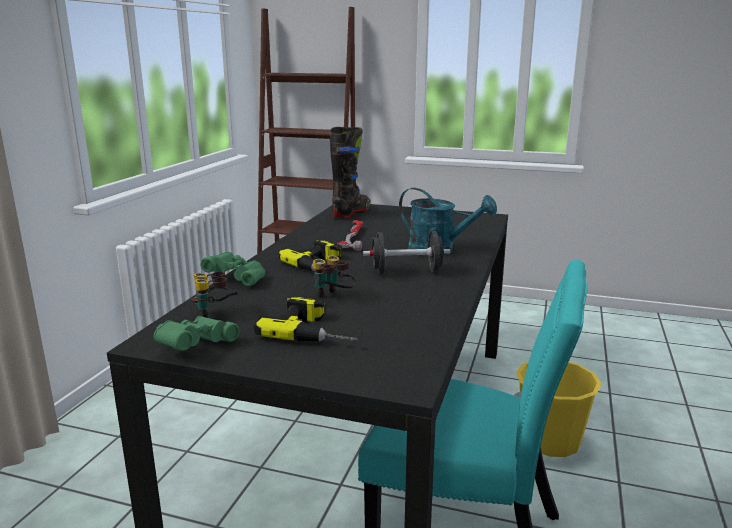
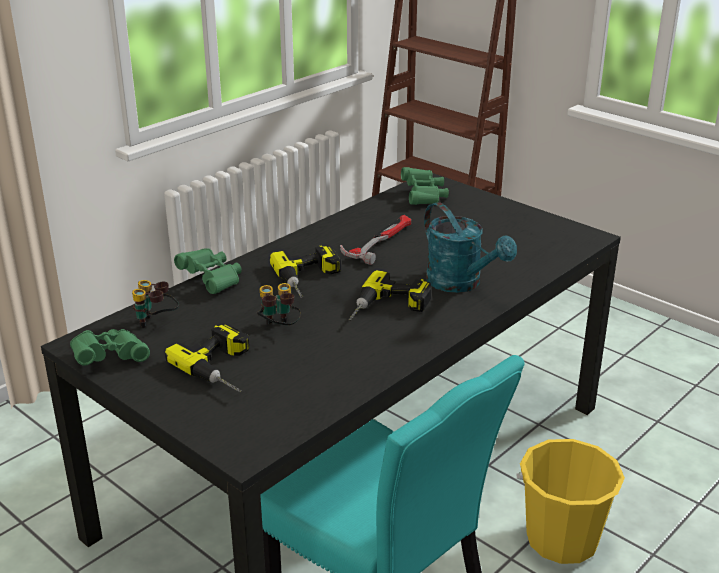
camera: 25 degrees right, 10 degrees up
(352, 212) = (424, 196): black boot -> green binoculars
(406, 271) = (389, 308): black dumbbell -> power drill

